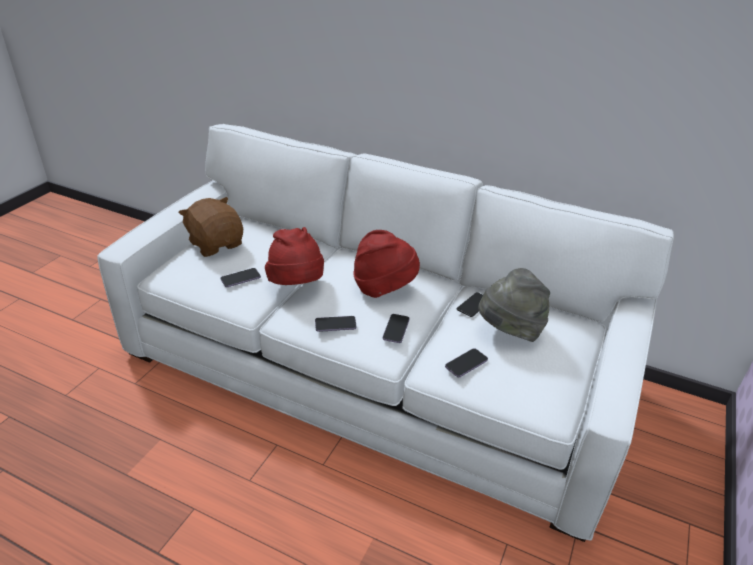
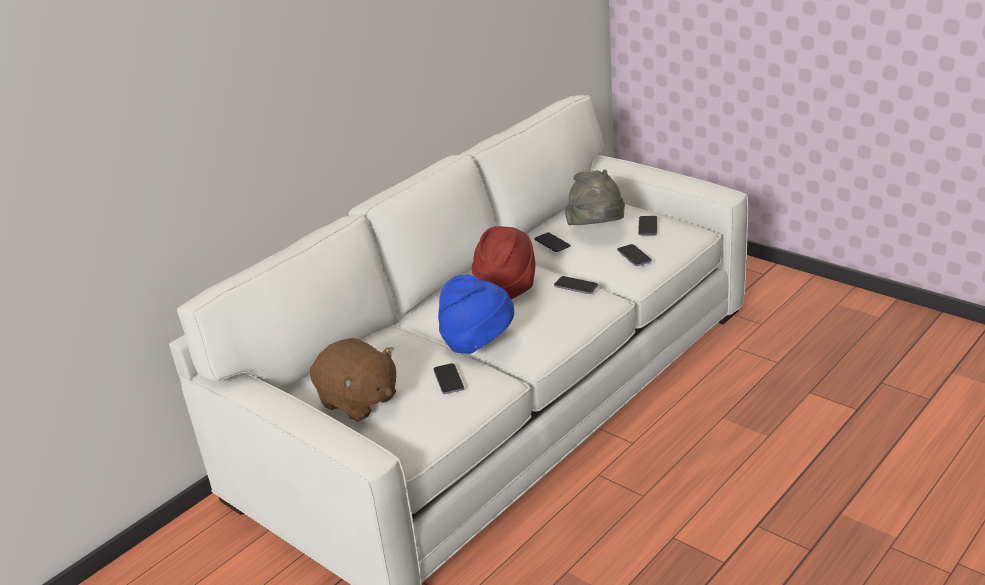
camera: 70 degrees left, 5 degrees down
(216, 244) = (358, 401): brown plush toy -> brown plush toy turned 120 degrees counterclockwise
(297, 286) = (478, 342): red hat -> blue hat
(335, 325) = (557, 320): phone -> phone (647, 227)

